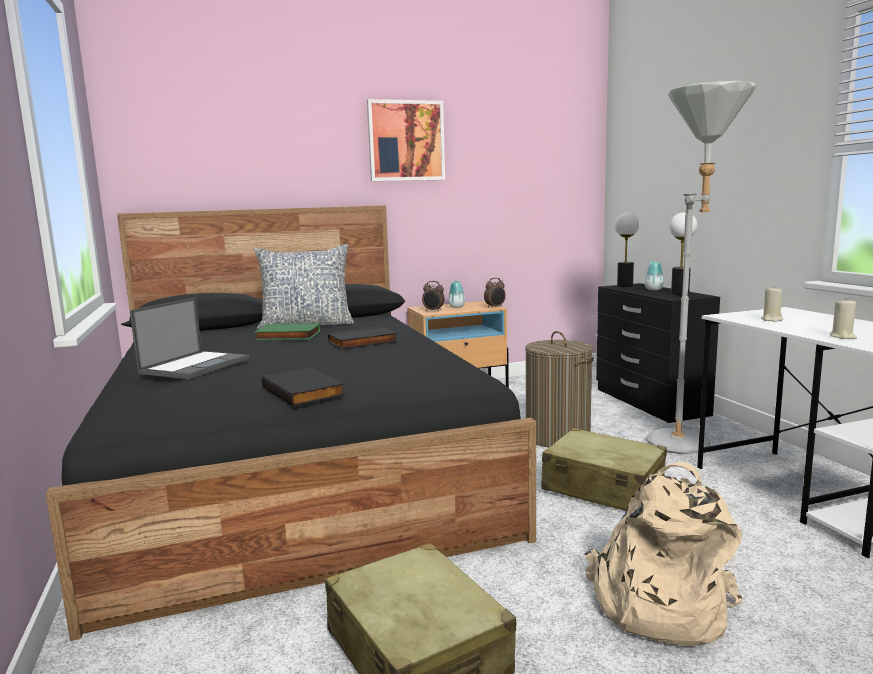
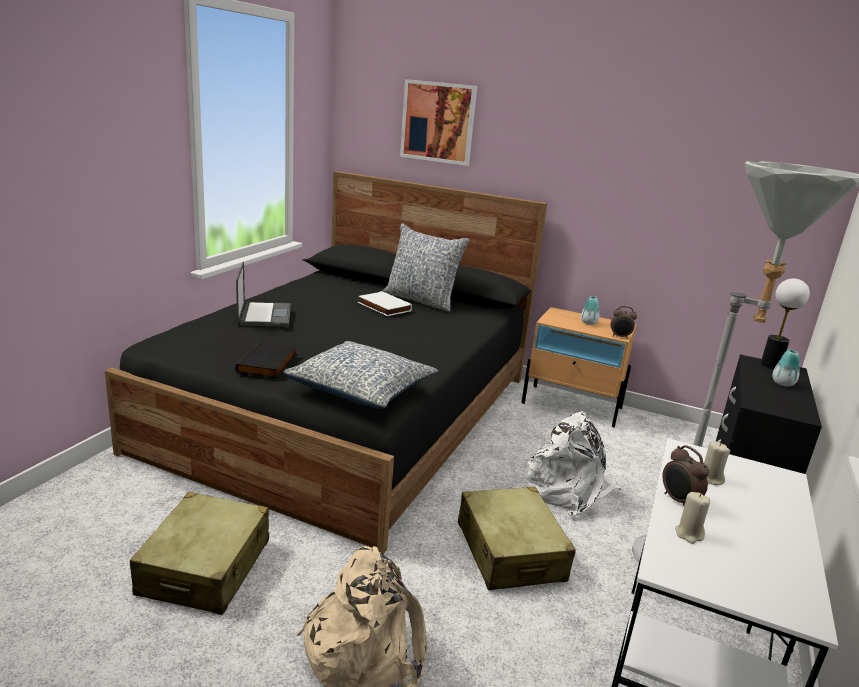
camera: 40 degrees right, 10 degrees up
(196, 365) = (264, 314): laptop -> laptop turned 75 degrees counterclockwise
(287, 336) = (383, 307): green book -> white book
(363, 342) = (407, 334): black book -> none
(406, 141) = (585, 140): picture -> picture (438, 122)
(433, 311) = (557, 320): alarm clock -> alarm clock (678, 501)
(434, 377) = (362, 389): none -> pillow
(558, 437) = (569, 490): laundry basket -> white backpack
(679, 293) = (789, 401): table lamp -> none

